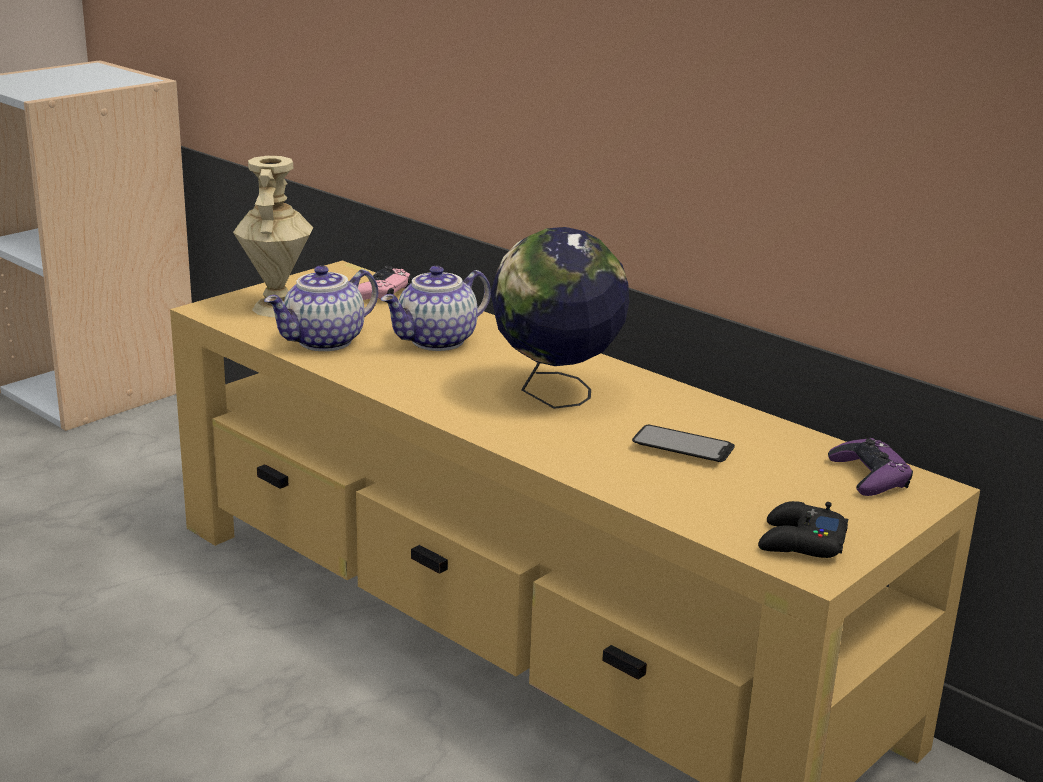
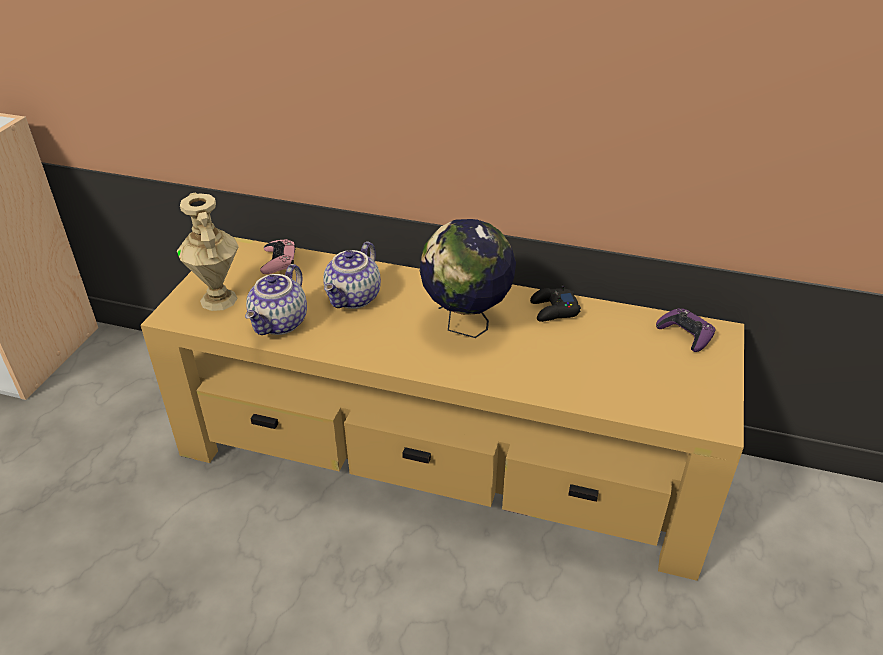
camera: 25 degrees left, 15 degrees up
(683, 447) = (573, 346): phone -> none
(800, 542) = (694, 405): black game controller -> black game controller (554, 310)

